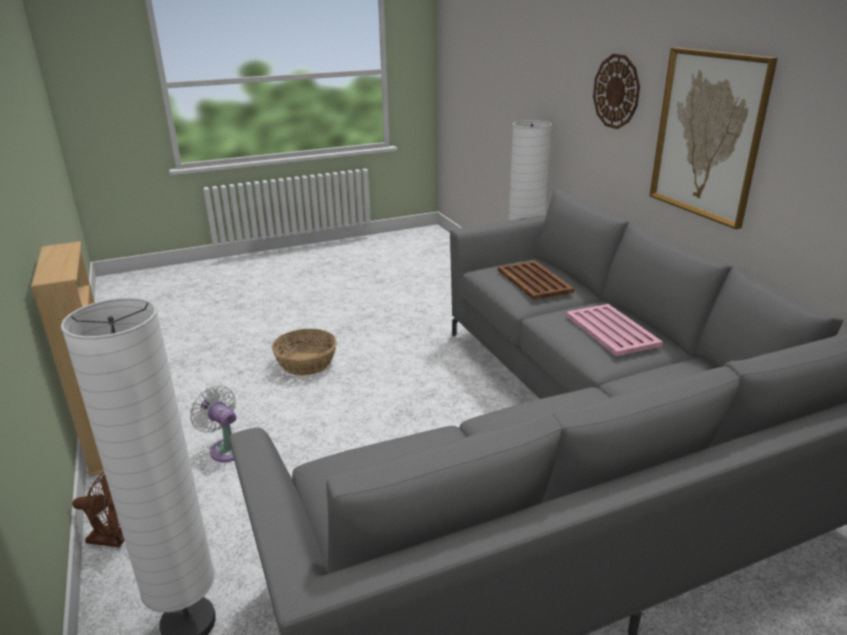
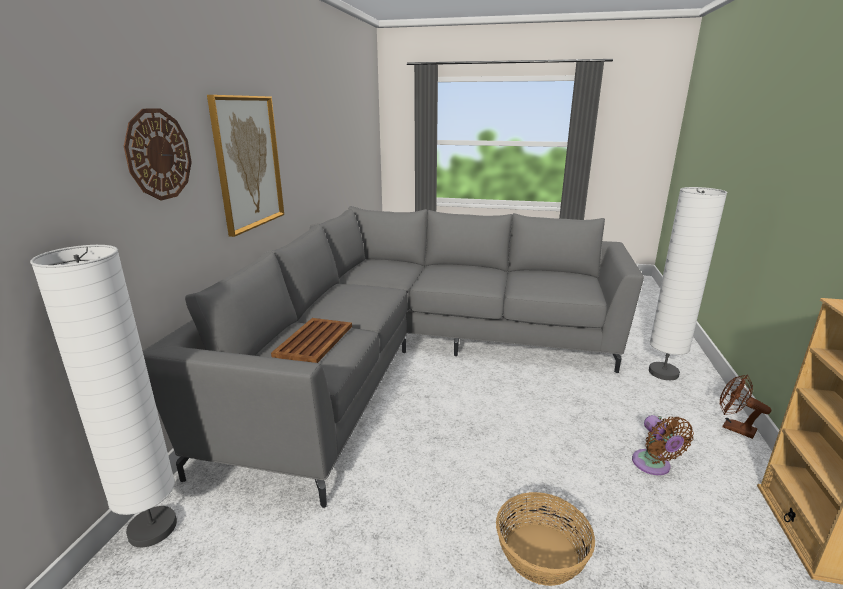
camera: 145 degrees left, 5 degrees down
(226, 448) = (653, 465): white fan -> brown fan
(612, 331) = (353, 294): pink tray -> none

